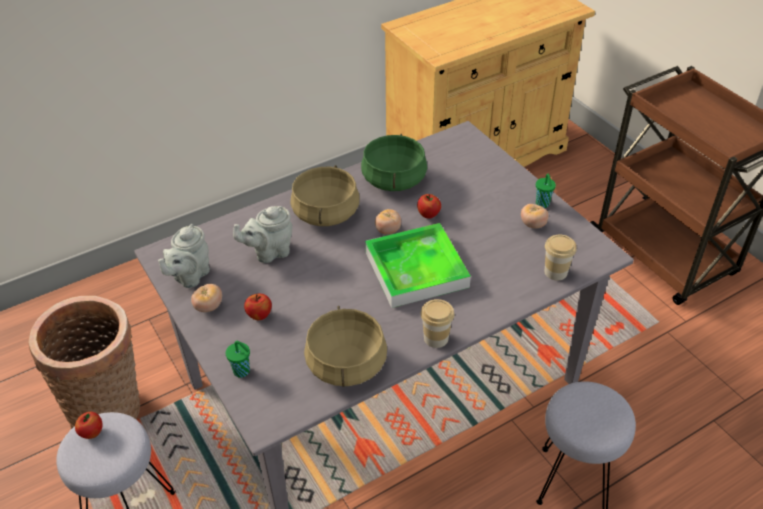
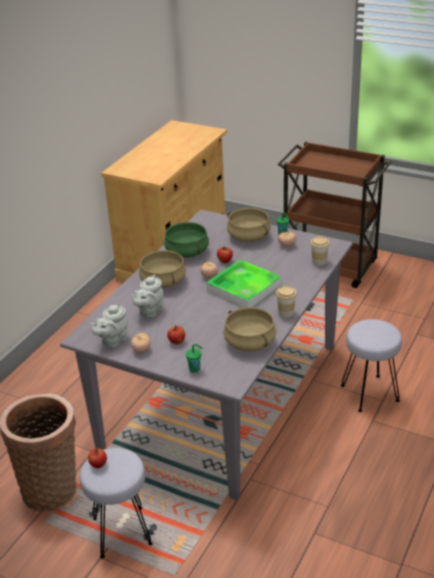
camera: 30 degrees left, 10 degrees down
(190, 276) = (112, 341): grey teapot -> grey teapot turned 45 degrees clockwise
(492, 189) = (248, 237): none -> beige cooking pot

